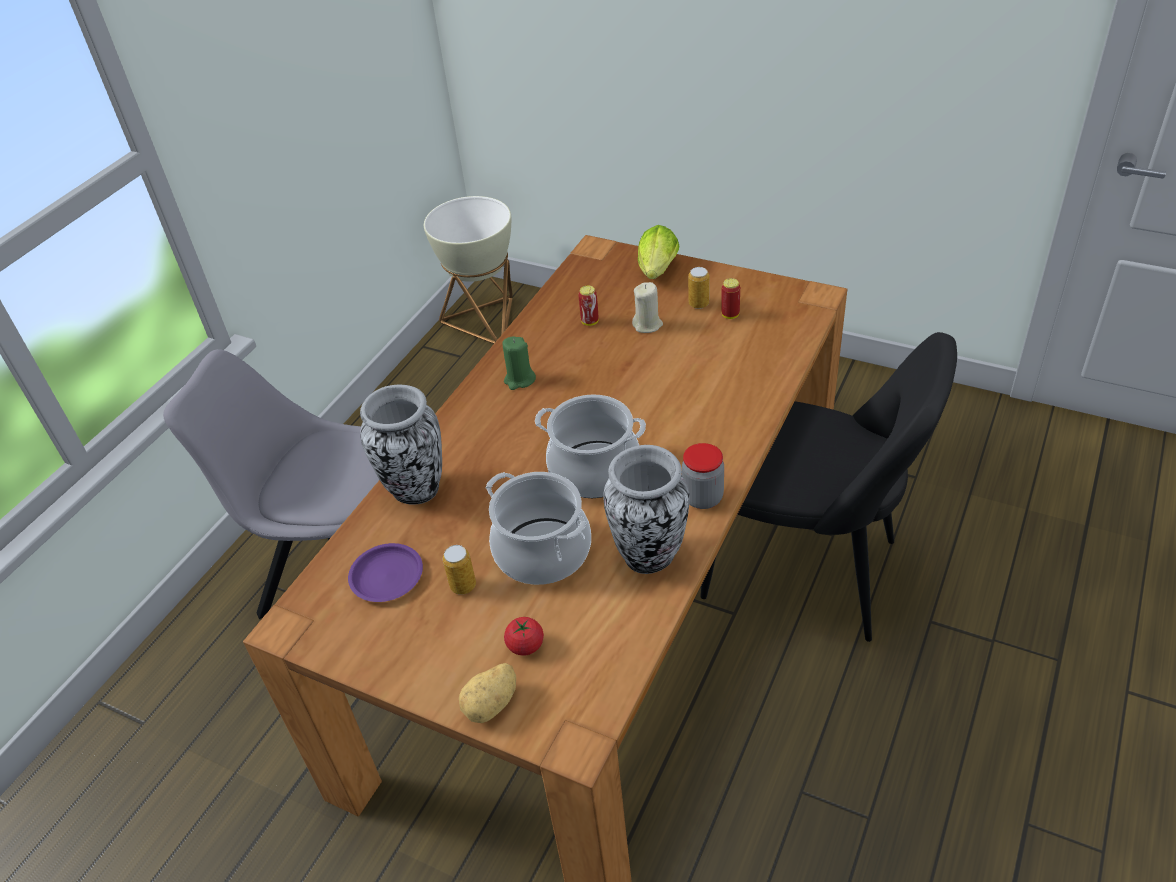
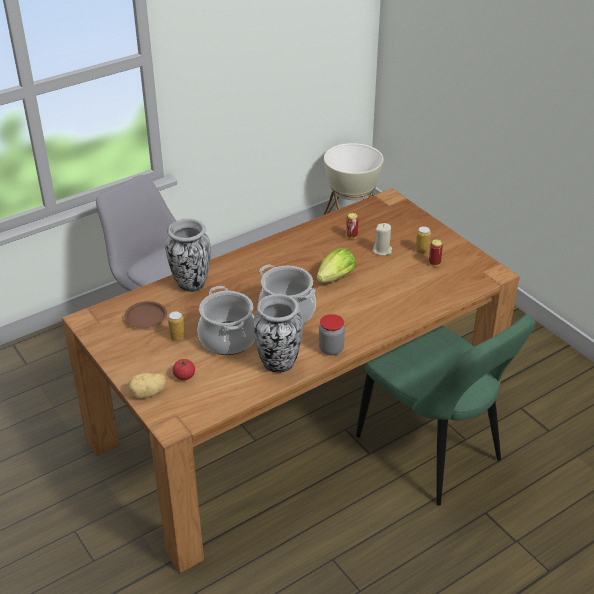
camera: 25 degrees right, 5 degrees down
(387, 577) = (146, 318): purple plate -> brown plate
(519, 380) = (287, 252): green candle -> none
(657, 272) = (414, 224): lettuce -> lettuce (334, 279)
(809, 572) = (433, 452): black chair -> green chair

